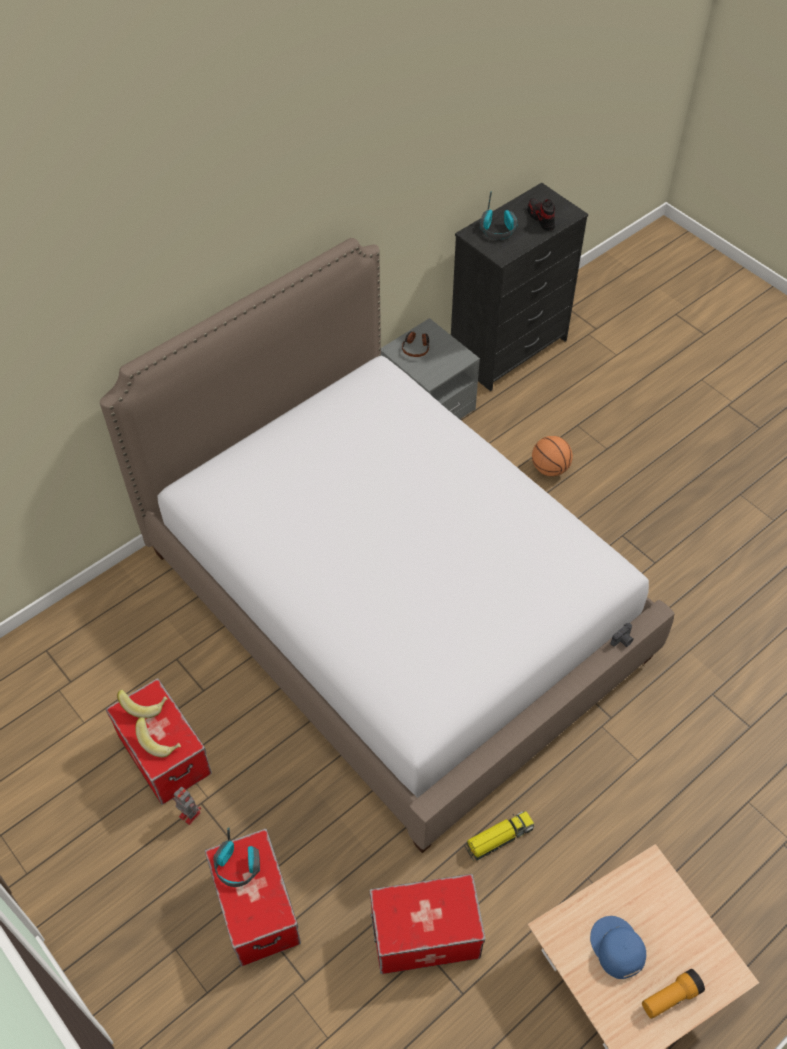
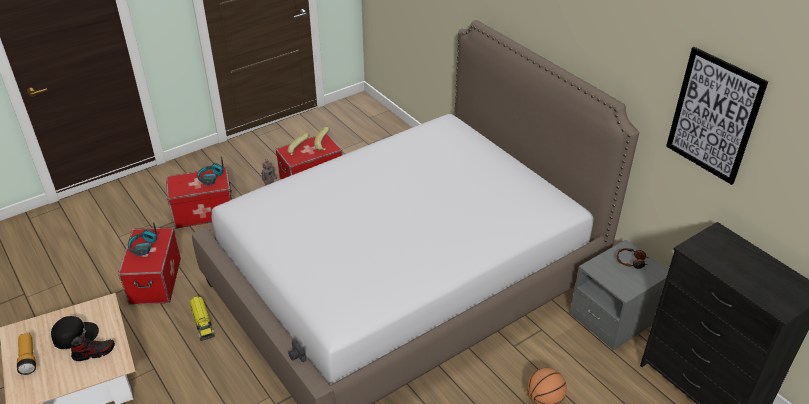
camera: 95 degrees right, 15 degrees down
(421, 159) = (714, 116): none -> picture
(498, 230) = (731, 250): headphones -> headphones (143, 247)
(541, 218) = (762, 283): shoe -> shoe (94, 352)
(616, 948) = (75, 335): blue cap -> black cap

